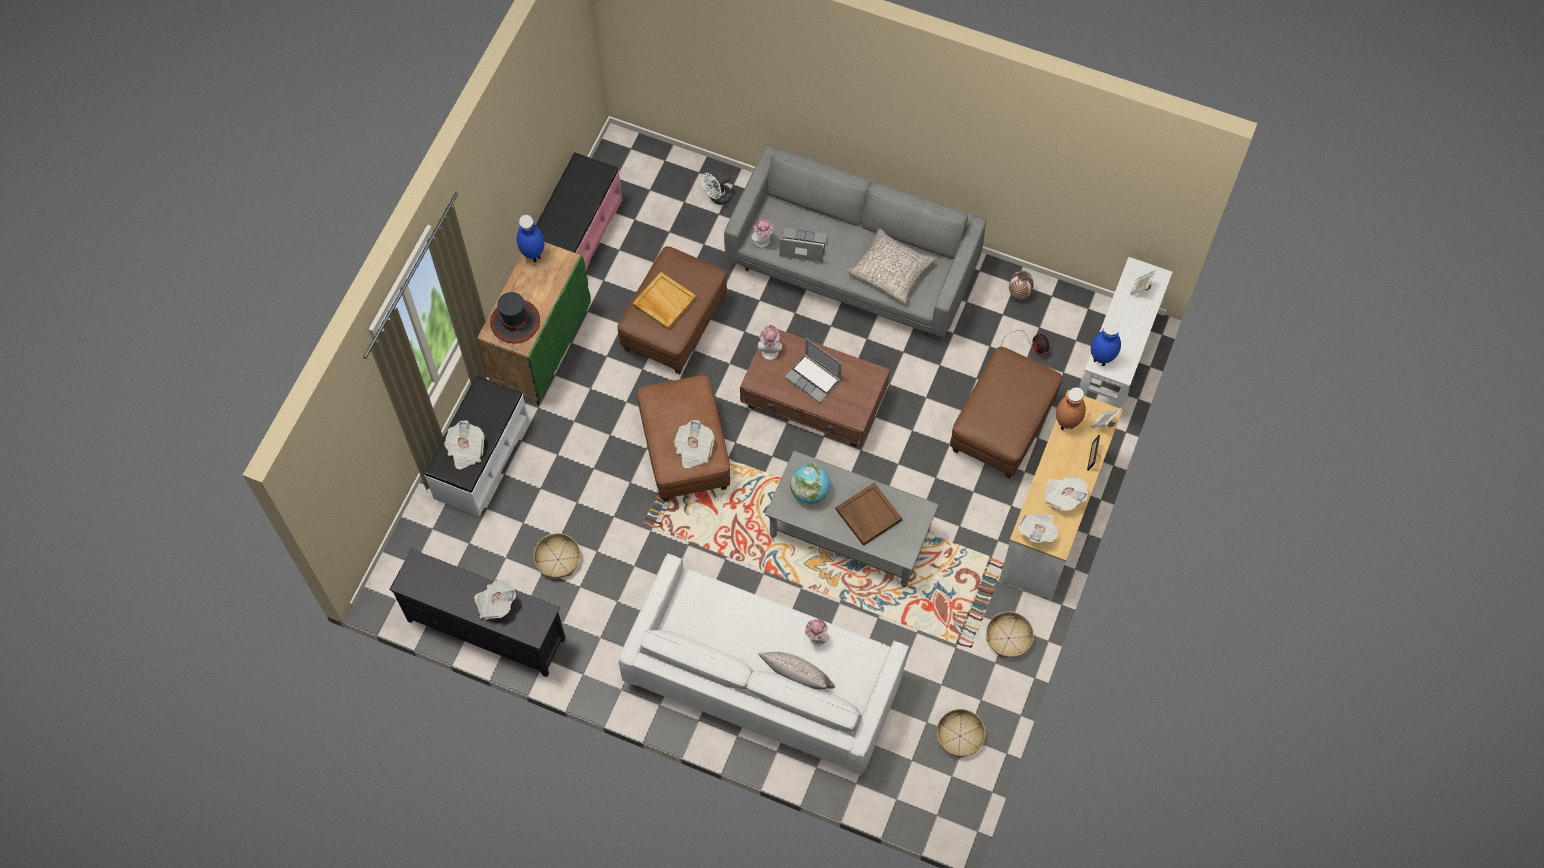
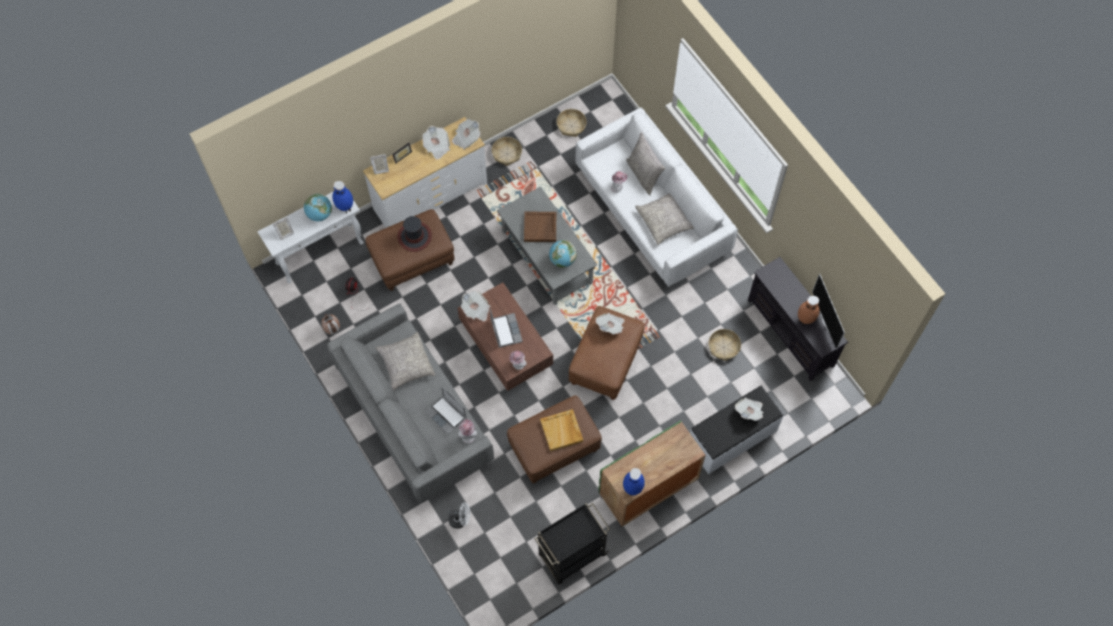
camera: 145 degrees left, 0 degrees up
(430, 597) = (826, 322): none -> television
(495, 603) = (790, 295): newspaper -> newspaper (476, 310)
(515, 321) = (674, 450): hat -> hat (414, 237)
(577, 234) = (571, 555): pink bench -> black cart
(725, 632) = (664, 221): none -> grey pillow
(1067, 424) = (400, 181): brown vase -> brown vase (805, 320)
(1123, 334) = (320, 214): none -> globe

